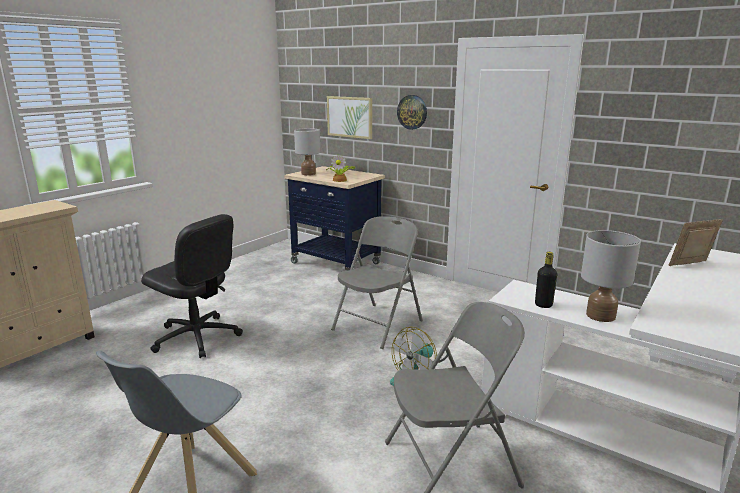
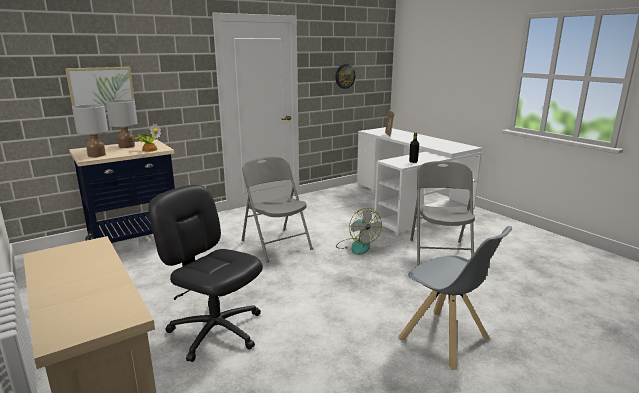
camera: 70 degrees left, 0 degrees up
(196, 337) = (216, 330): black office chair -> black office chair turned 105 degrees counterclockwise
(412, 112) = (177, 76): wall clock -> wall clock (345, 76)
(600, 315) = (429, 157): grey table lamp -> grey table lamp (126, 146)

